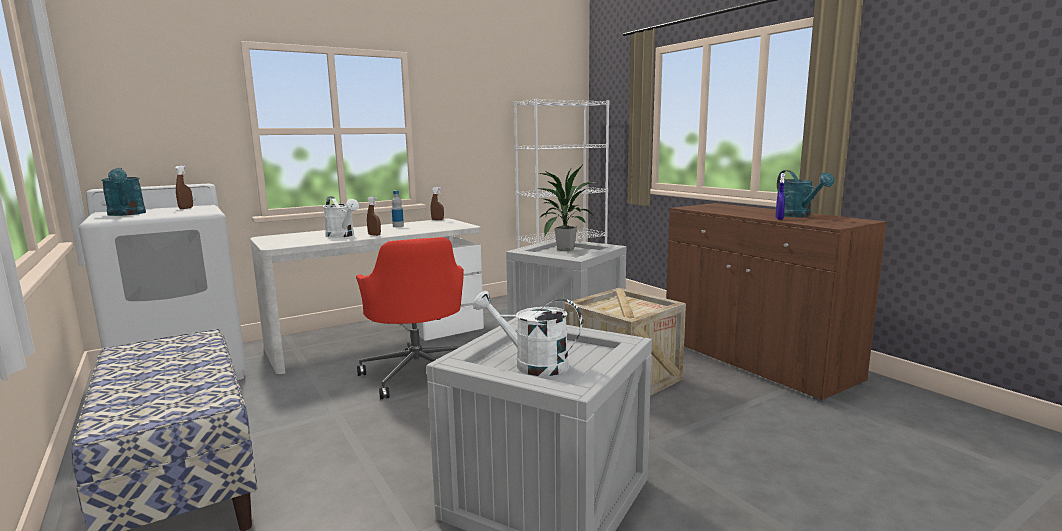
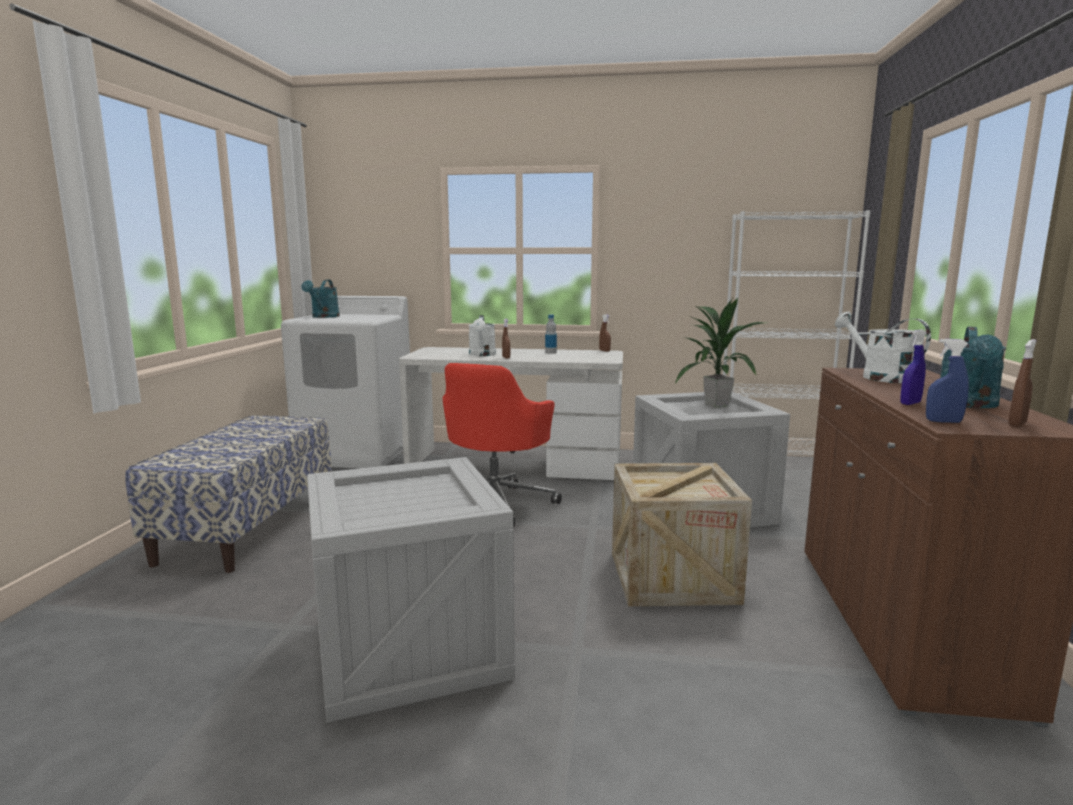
camera: 40 degrees right, 0 degrees up
(186, 208) = (369, 316): brown spray bottle -> brown spray bottle (1017, 424)
(532, 364) = (380, 500): white watering can -> white watering can (878, 377)
(822, 224) = (943, 421): none -> blue spray bottle

